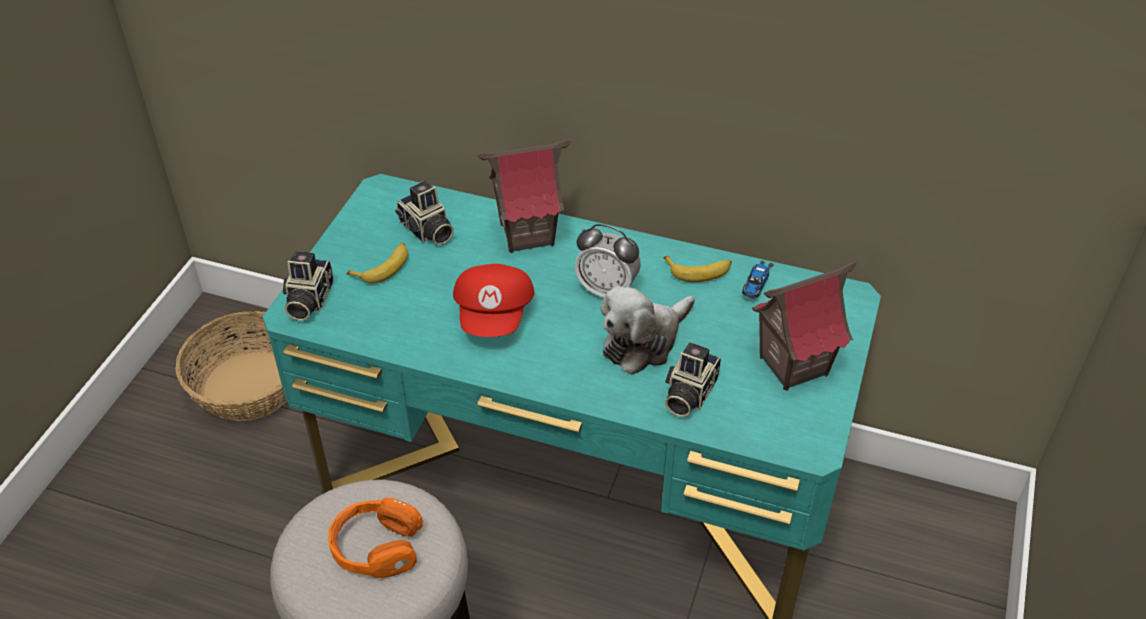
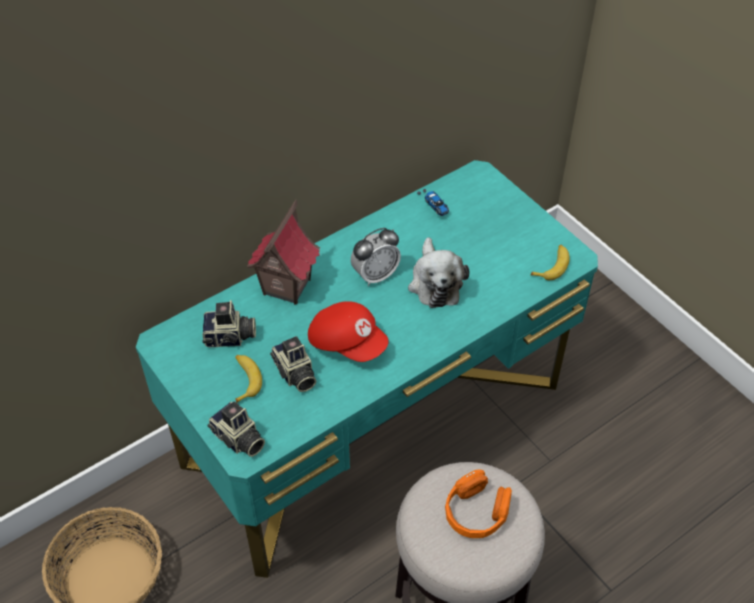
camera: 55 degrees left, 5 degrees up
(688, 394) = (494, 287): camera -> camera (294, 374)
(699, 271) = (399, 224): banana -> banana (552, 266)
(792, 365) = (509, 229): toy house -> none

